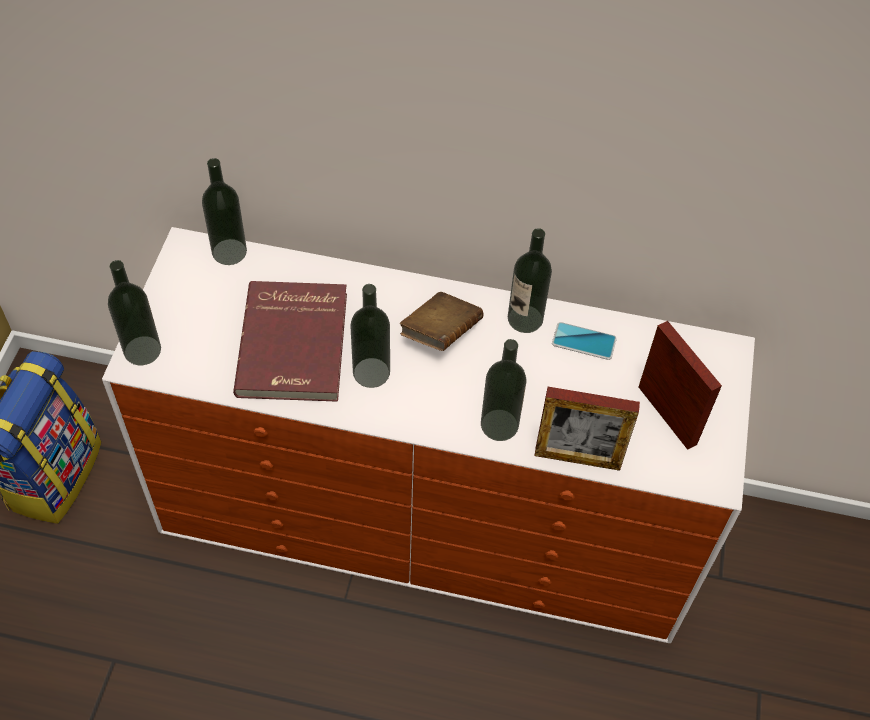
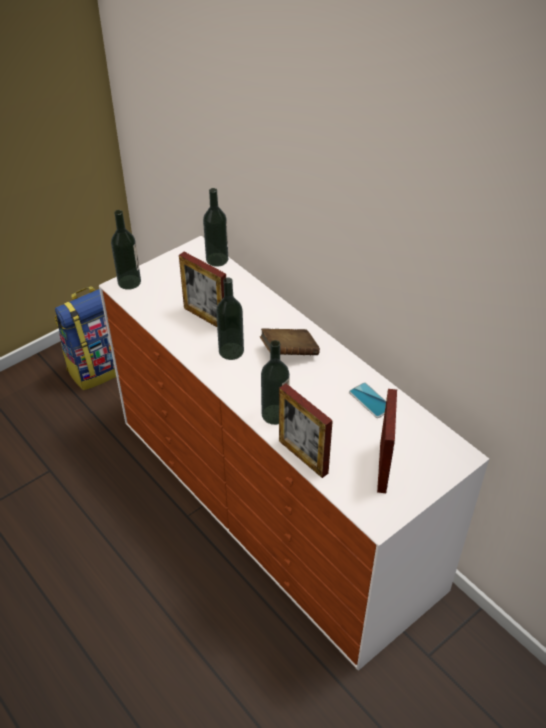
camera: 40 degrees right, 10 degrees down
(295, 344) = (206, 317): red book -> picture frame
(525, 319) = (346, 370): bottle -> none

